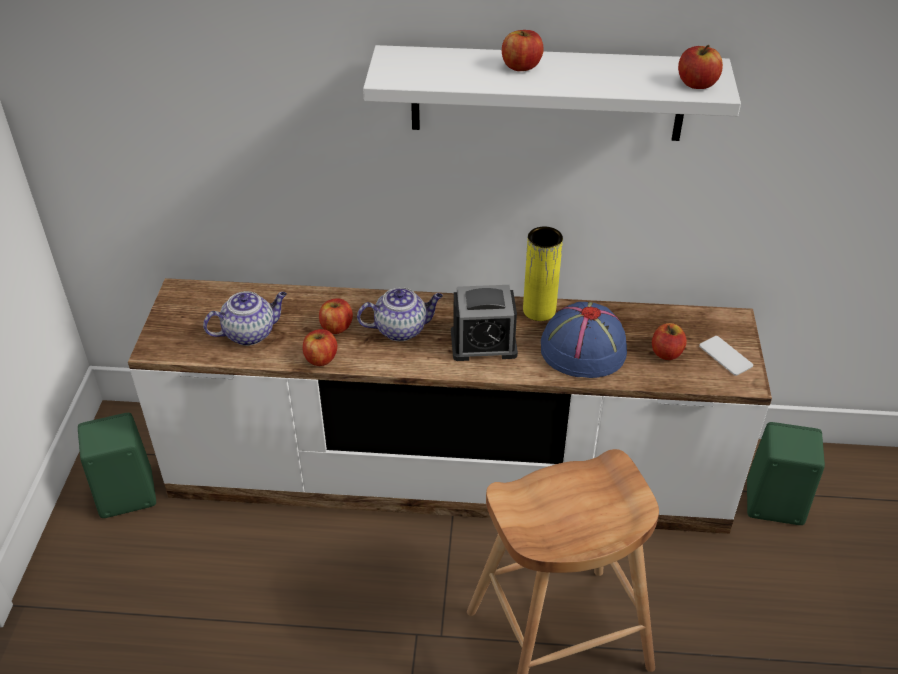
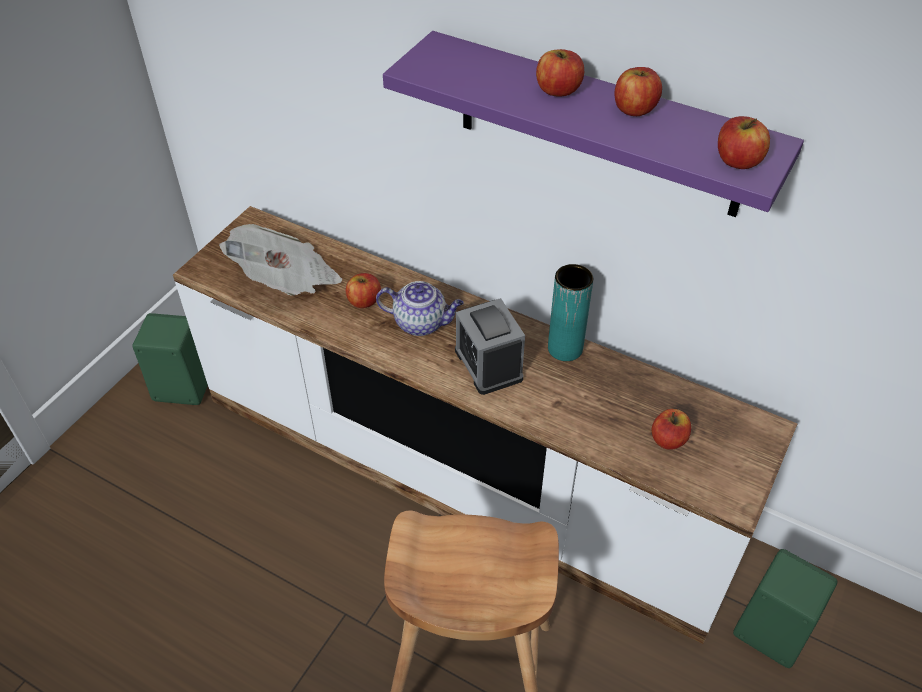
camera: 25 degrees right, 5 degrees up
(250, 333) = (287, 281): teapot -> newspaper
(321, 358) = (331, 327): apple -> apple (634, 109)
(483, 344) = (488, 364): alarm clock -> alarm clock turned 45 degrees clockwise
(539, 310) = (565, 348): yellow vase -> turquoise vase
(547, 93) = (599, 126): white shelf -> purple shelf
(582, 349) = (582, 405): blue hat -> none
(725, 356) = (731, 466): phone -> none

